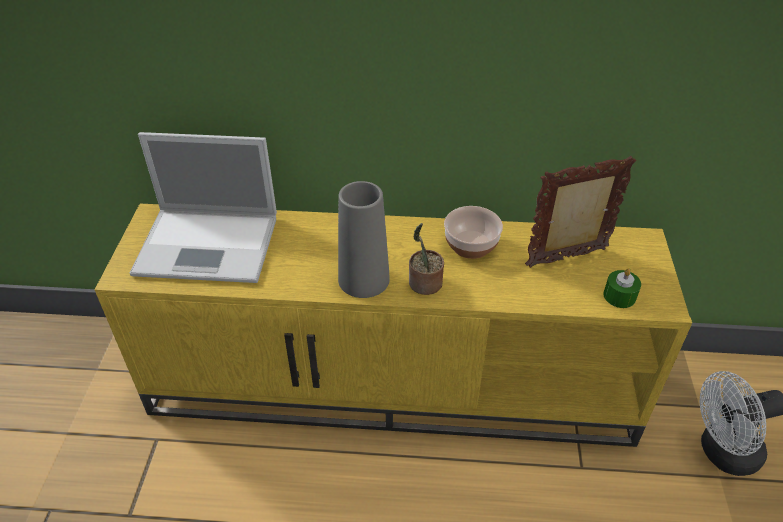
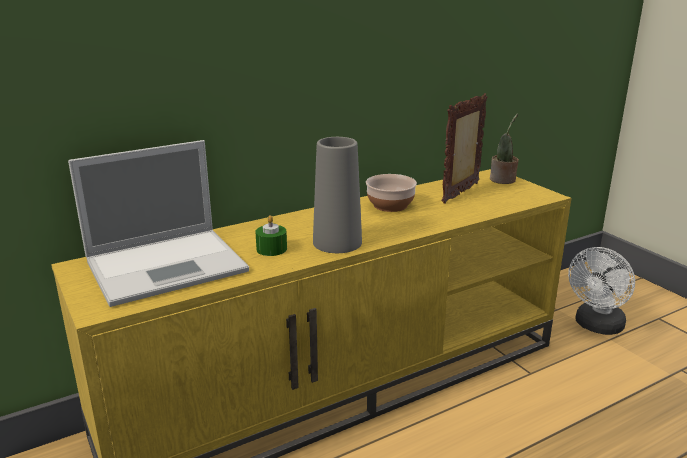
camera: 35 degrees left, 20 degrees down
(424, 284) = (386, 231): potted plant -> potted plant (503, 180)
(619, 296) = (517, 199): green candle -> green candle (271, 249)

